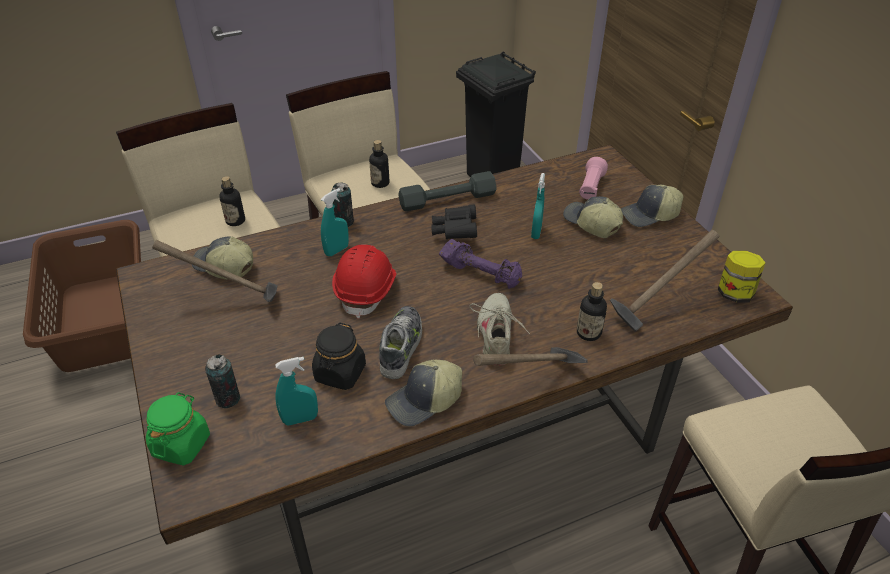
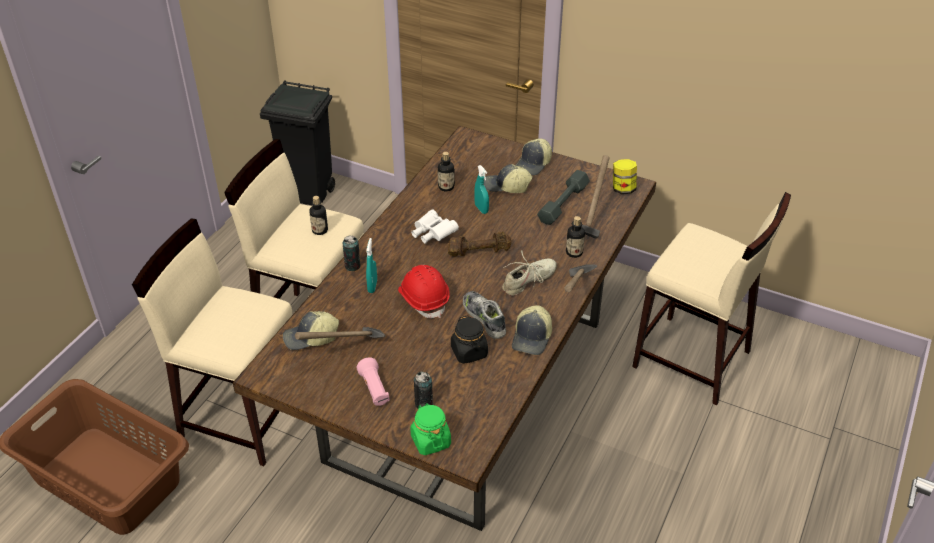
camera: 40 degrees left, 0 degrees up
(235, 221) = (248, 312): bottle -> bottle (446, 187)
(300, 419) = (478, 387): turquoise spray bottle -> none
(447, 200) = (402, 216): grey dumbbell -> grey dumbbell (563, 203)
(455, 232) = (432, 234): black binoculars -> white binoculars
(481, 273) = (479, 251): purple dumbbell -> brown dumbbell
(497, 335) = (529, 281): beige shoe -> beige shoe turned 90 degrees clockwise
(590, 188) = (481, 163): pink flashlight -> pink flashlight (374, 389)

